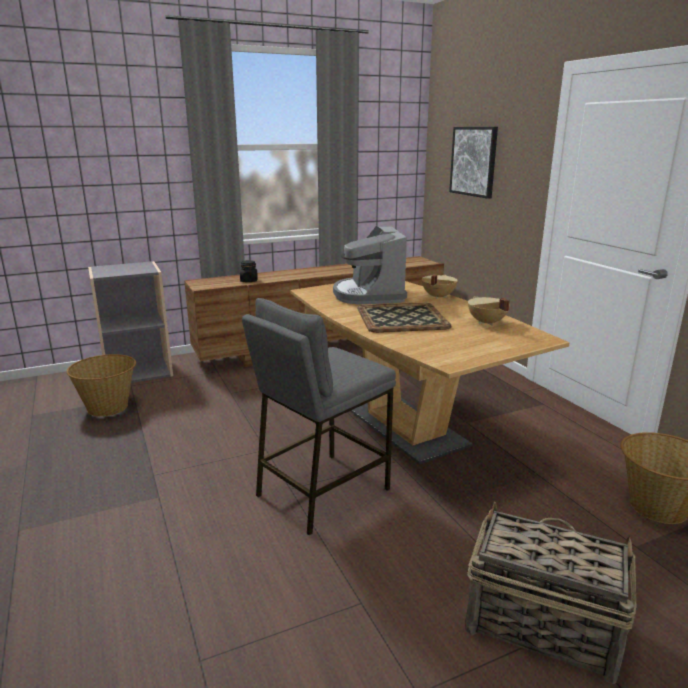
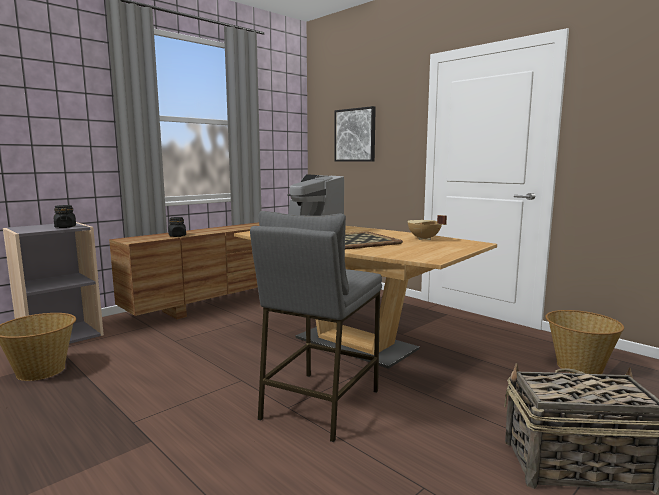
camera: 20 degrees left, 10 degrees down
(137, 270) = (65, 227): none -> black jar
(437, 297) = (365, 229): beige cooking pot -> none

